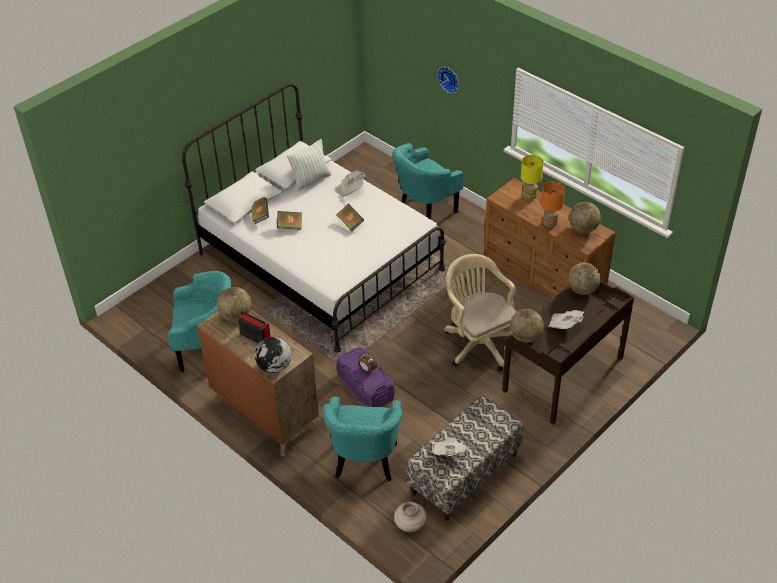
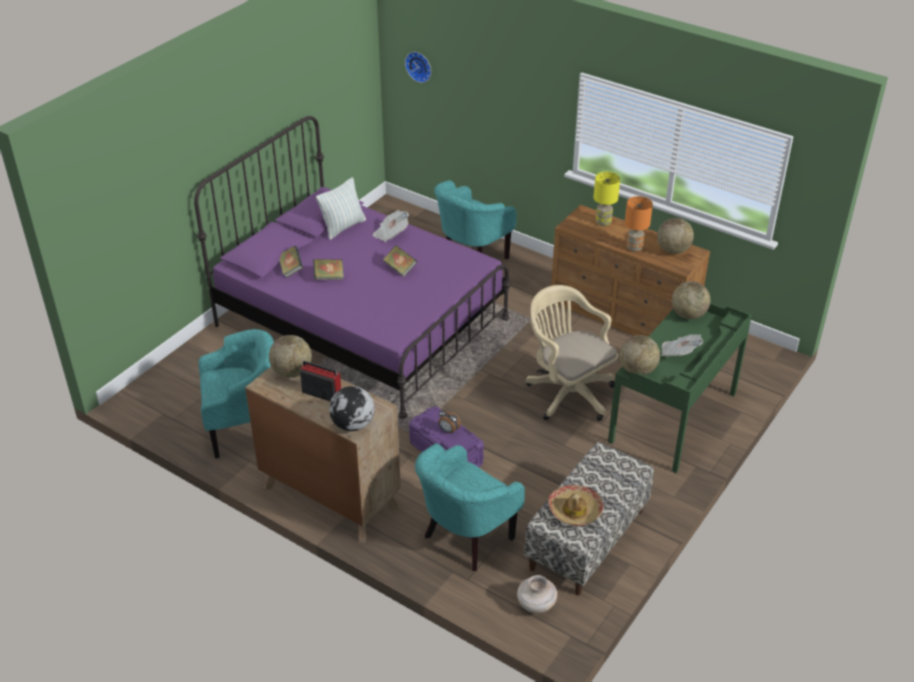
camera: 10 degrees left, 5 degrees down
(320, 261) = (361, 322): white bed -> purple bed
(365, 463) = (465, 540): turquoise armchair -> turquoise armchair turned 45 degrees clockwise
(449, 78) = (494, 99): wall clock -> wall clock (419, 66)
(449, 453) = (575, 510): newspaper -> hat
(564, 375) = (674, 418): brown desk -> green desk

